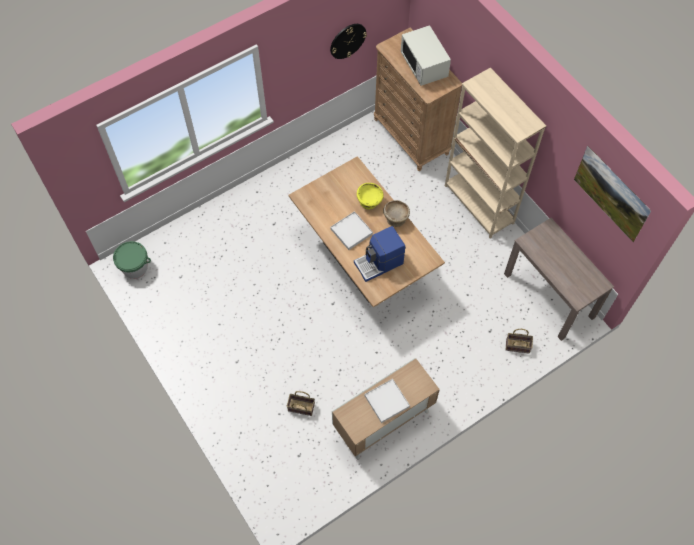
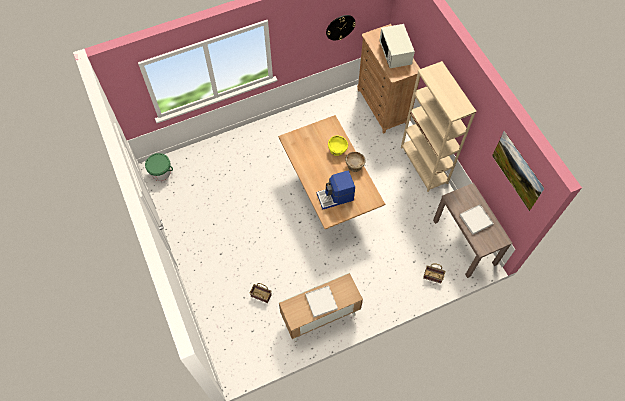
camera: 10 degrees right, 0 degrees up
(351, 231) = (319, 170): white tray -> white tray (475, 220)

